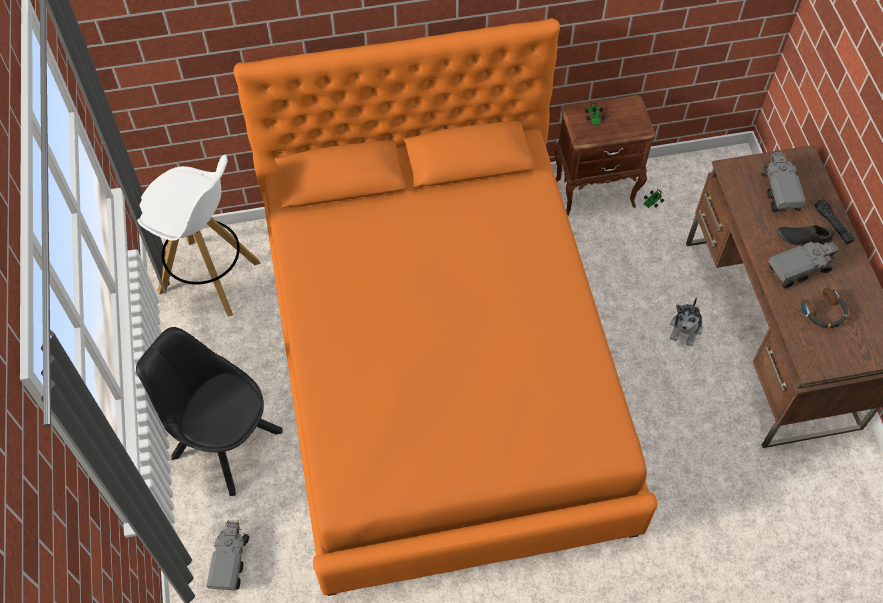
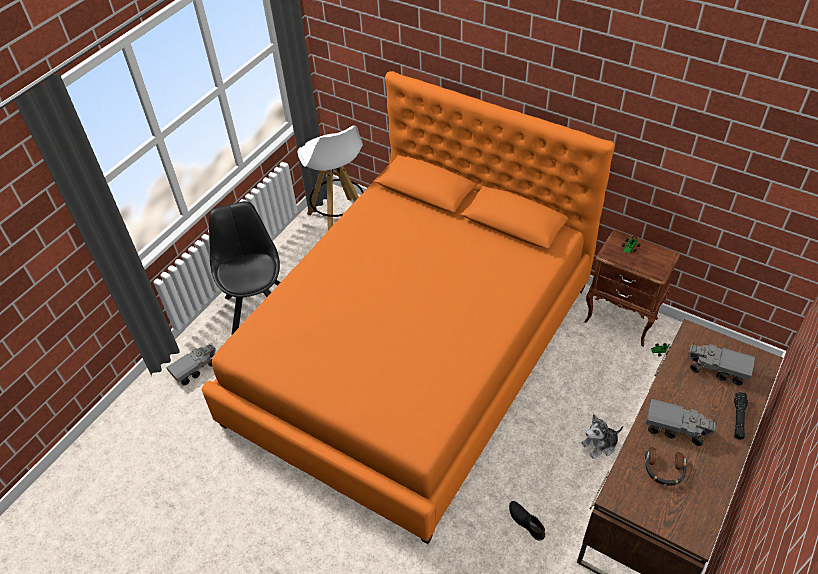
camera: 45 degrees right, 10 degrees down
(779, 191) = (717, 369): toy truck -> toy truck turned 105 degrees counterclockwise
(803, 238) = (702, 411): black shoe -> black shoe (526, 521)

